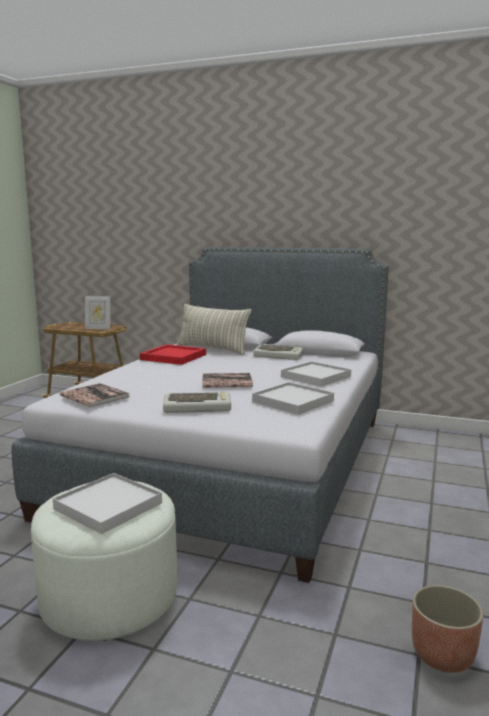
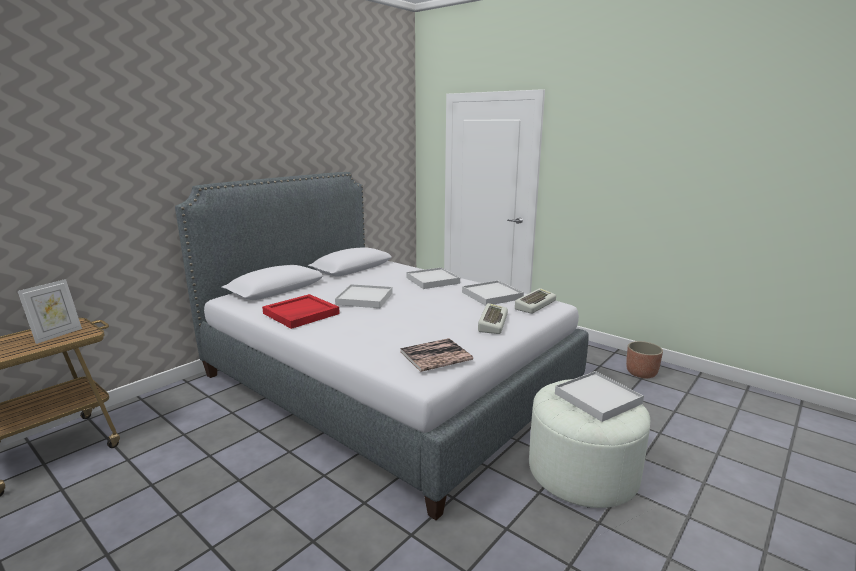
camera: 70 degrees left, 5 degrees up
(212, 349) = (289, 296): pillow -> none
(225, 365) = (365, 299): none -> white tray
(227, 381) = (423, 305): book -> none
(278, 356) = (352, 280): keyboard -> keyboard (534, 304)

